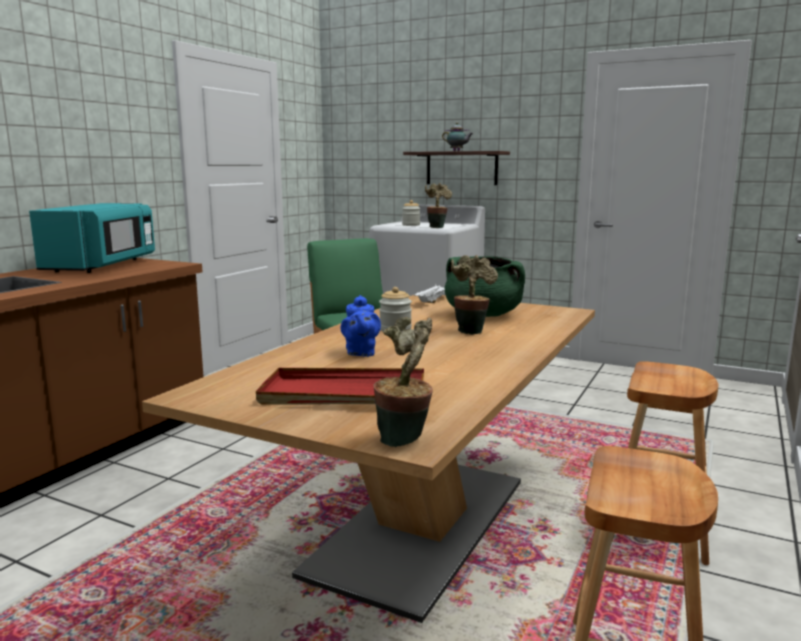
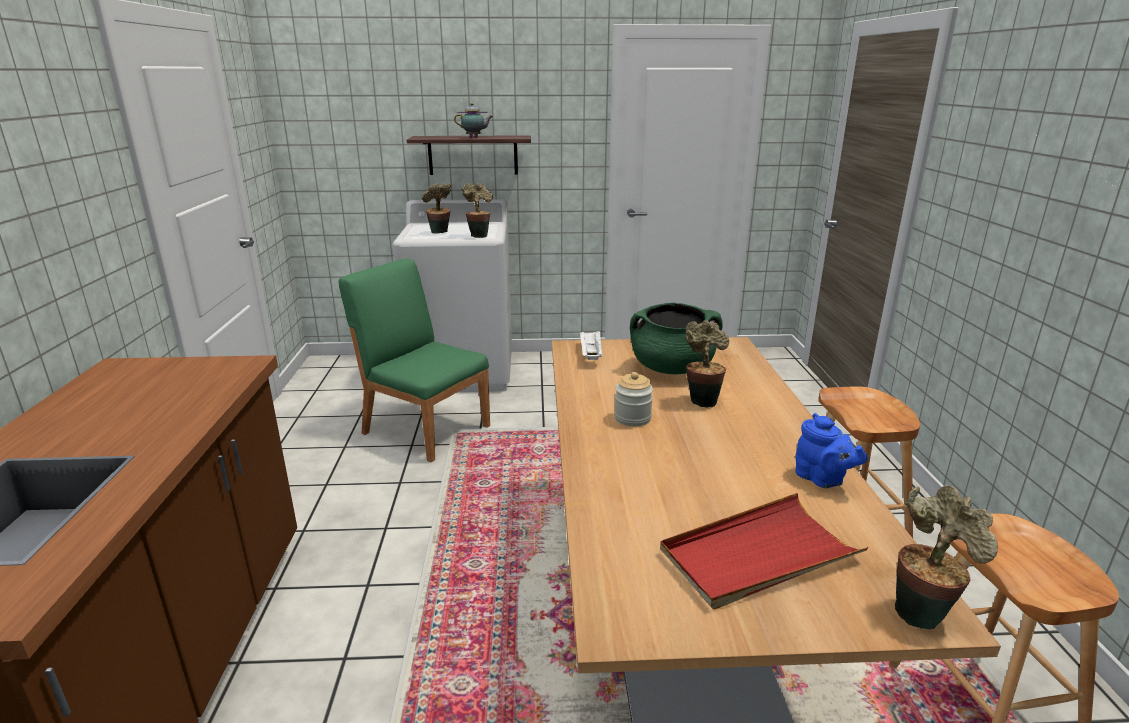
camera: 30 degrees left, 10 degrees up
(102, 266) = (126, 393): turquoise microwave -> none
(360, 353) = (663, 472): blue teapot -> blue teapot (822, 479)
(411, 225) = (440, 233): jar -> potted plant

